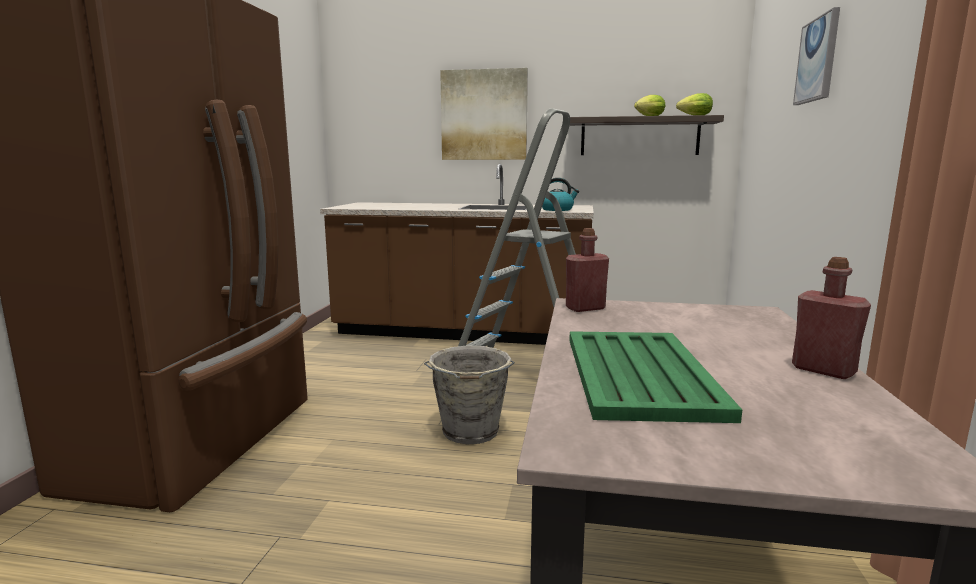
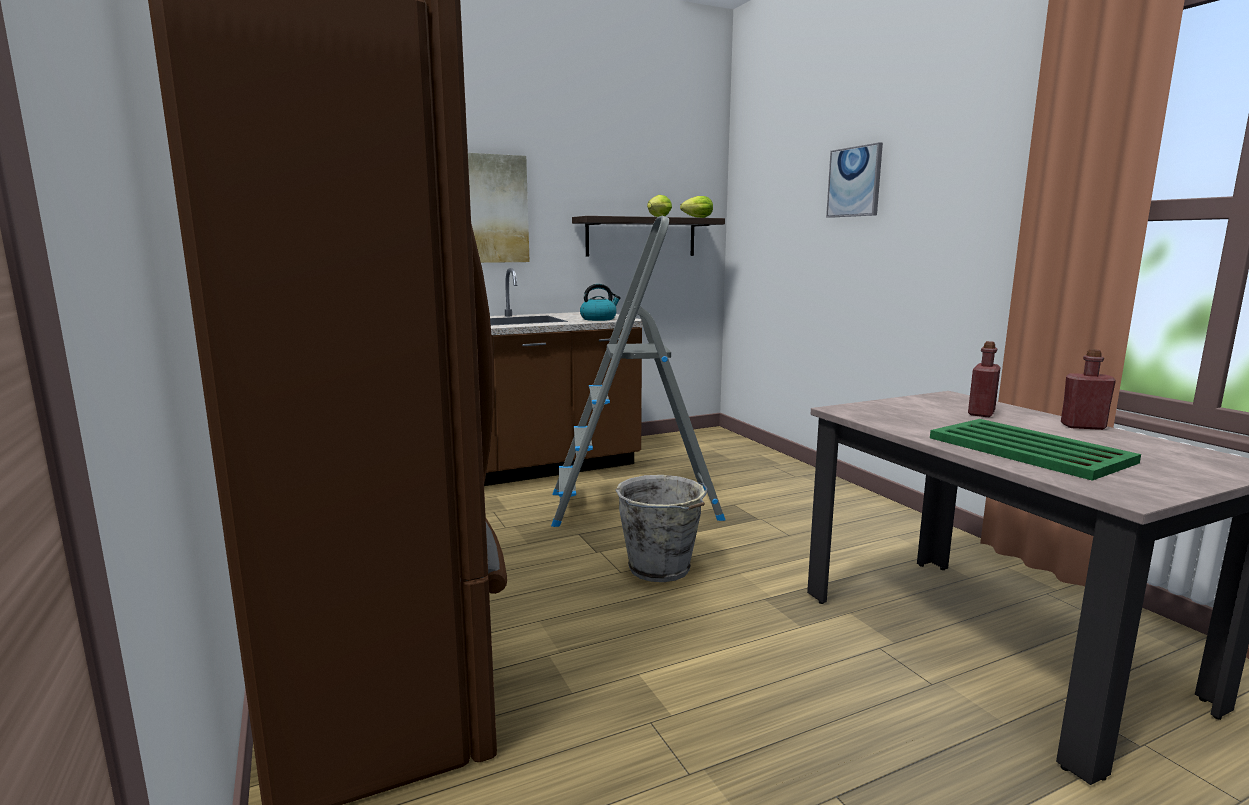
camera: 35 degrees left, 0 degrees up
(585, 308) = (858, 412): red bottle -> red bottle (981, 413)

